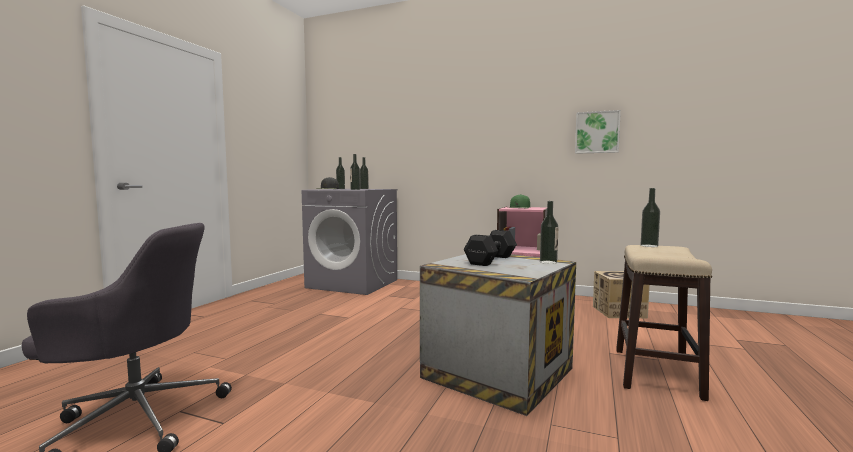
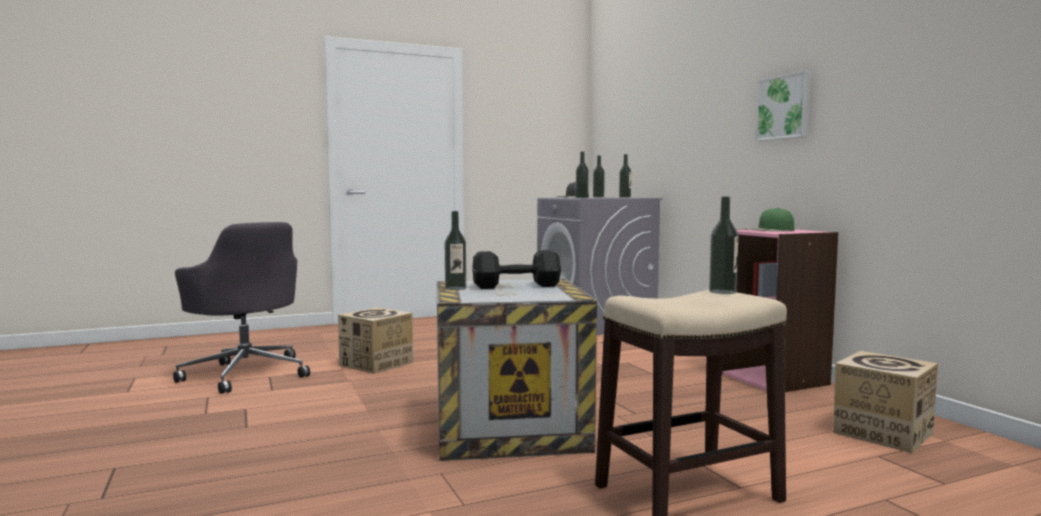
camera: 45 degrees right, 0 degrees up
(268, 359) = (376, 364): none -> cardboard box
(548, 262) = (558, 295): bottle -> bottle (455, 288)
(597, 132) = (922, 91): picture -> picture (784, 107)

